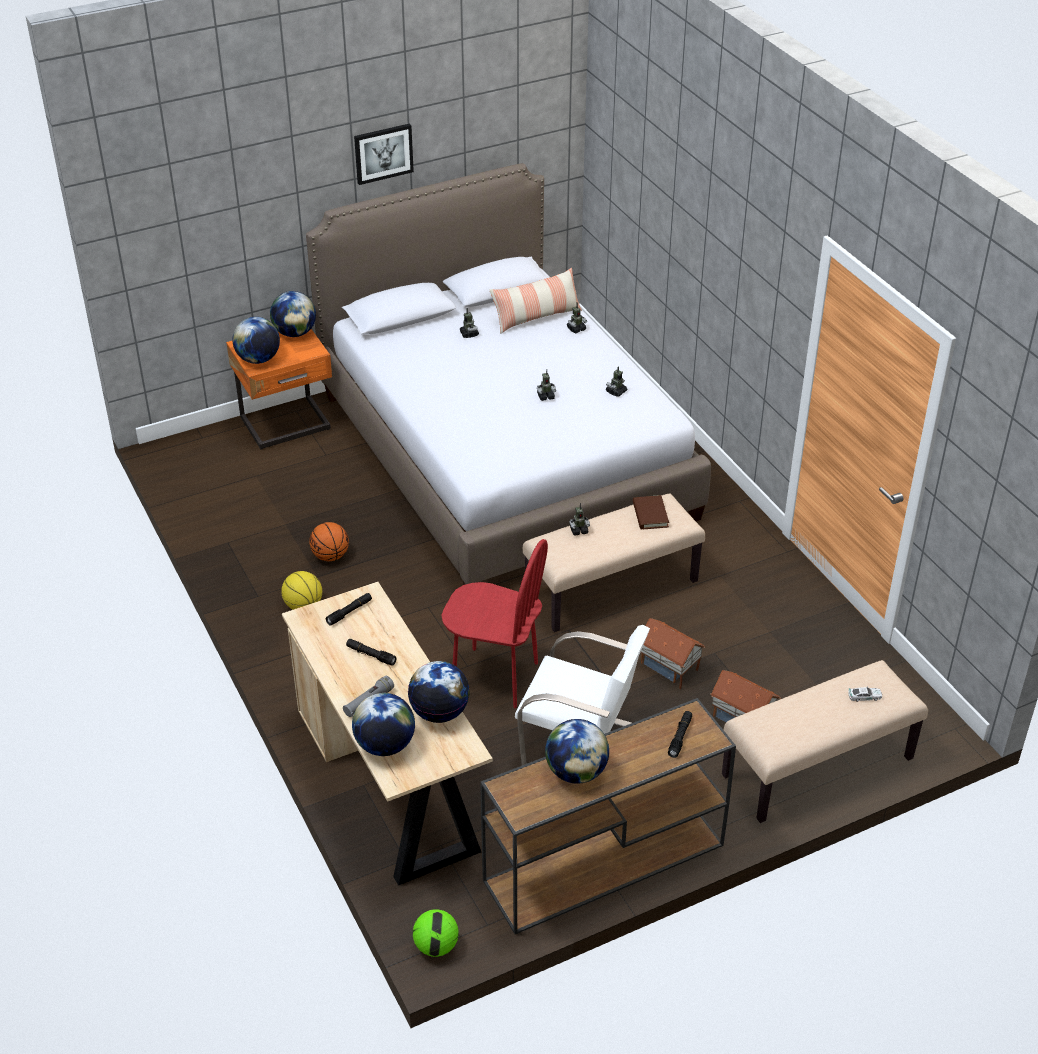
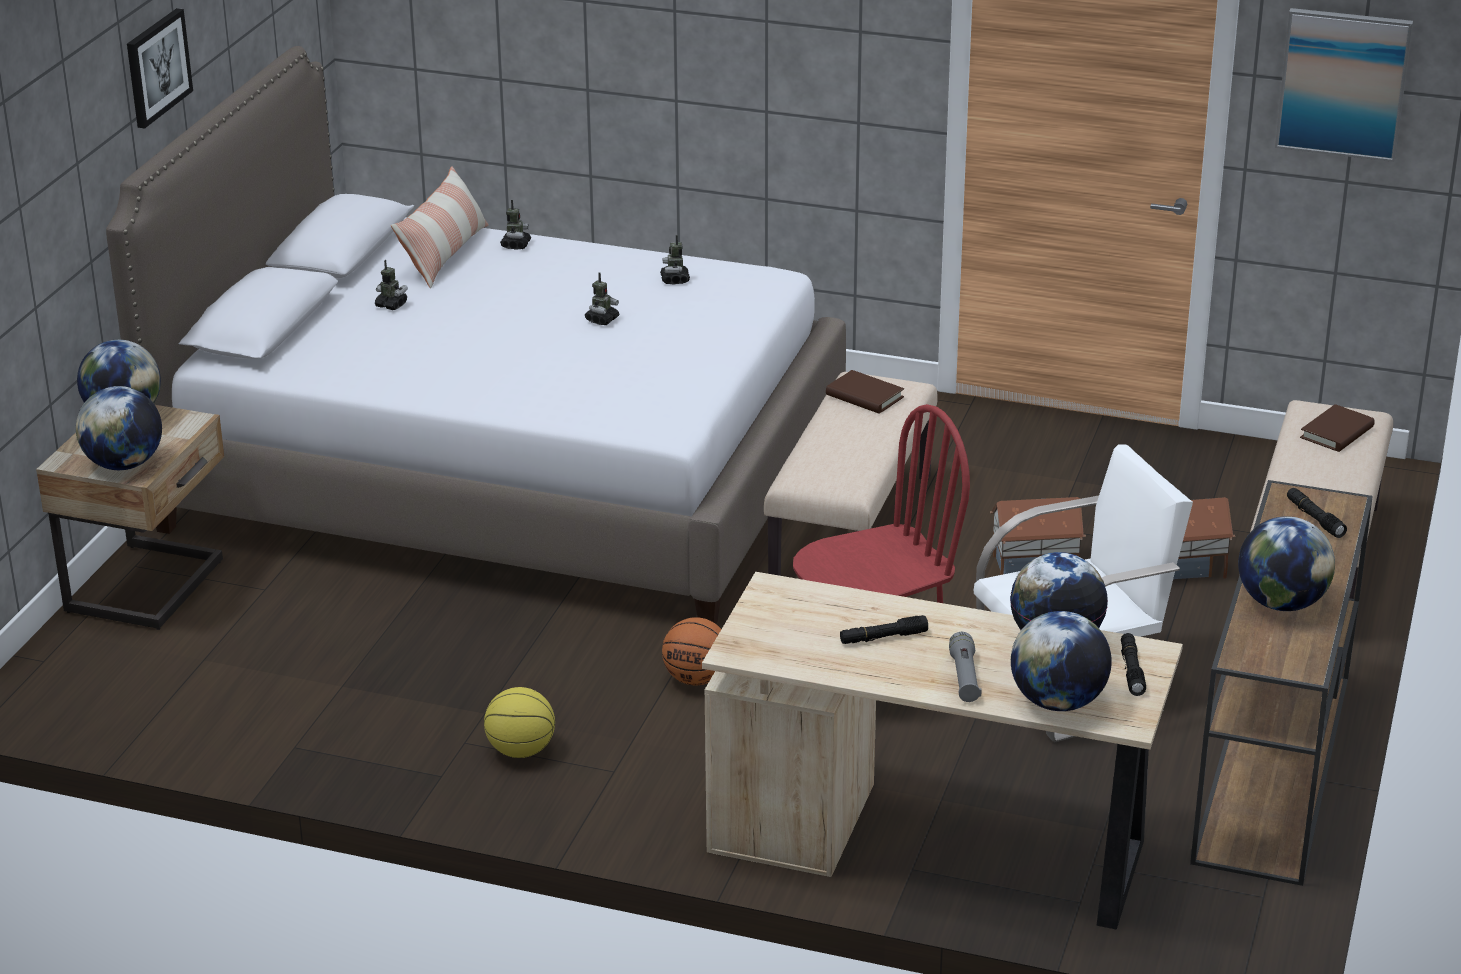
camera: 45 degrees left, 10 degrees down
(287, 425) = (150, 587): orange nightstand -> beige nightstand
(330, 556) = (463, 684): basketball -> basketball (696, 679)
(349, 612) = (780, 615): black flashlight -> black flashlight (1131, 670)
(436, 946) = (1250, 952): football -> none
(578, 530) = (815, 448): toy robot -> none
(864, 696) = (1337, 432): toy car -> brown book
(987, 473) = (1343, 83): none -> picture

